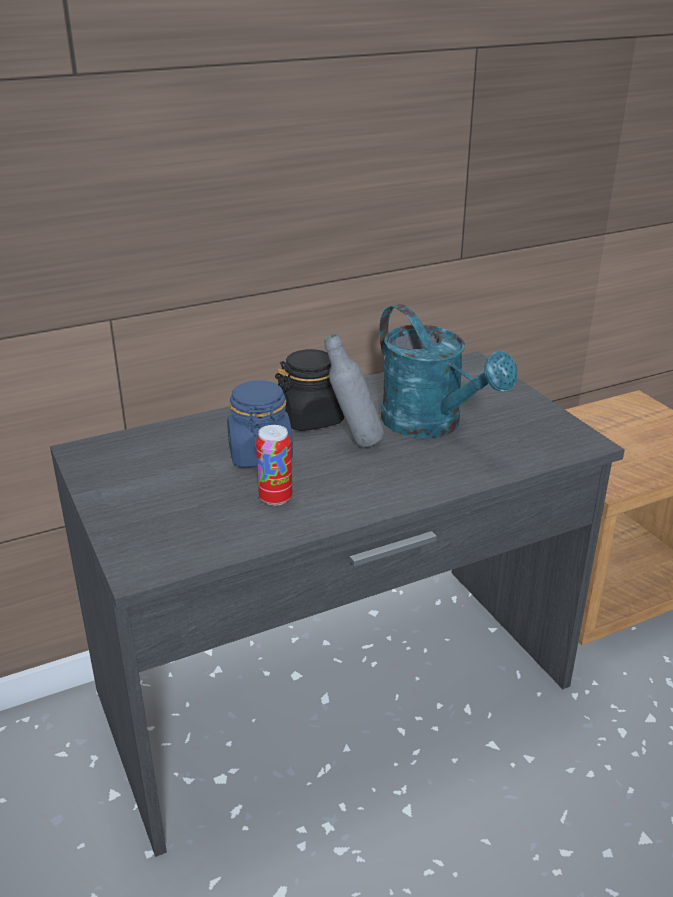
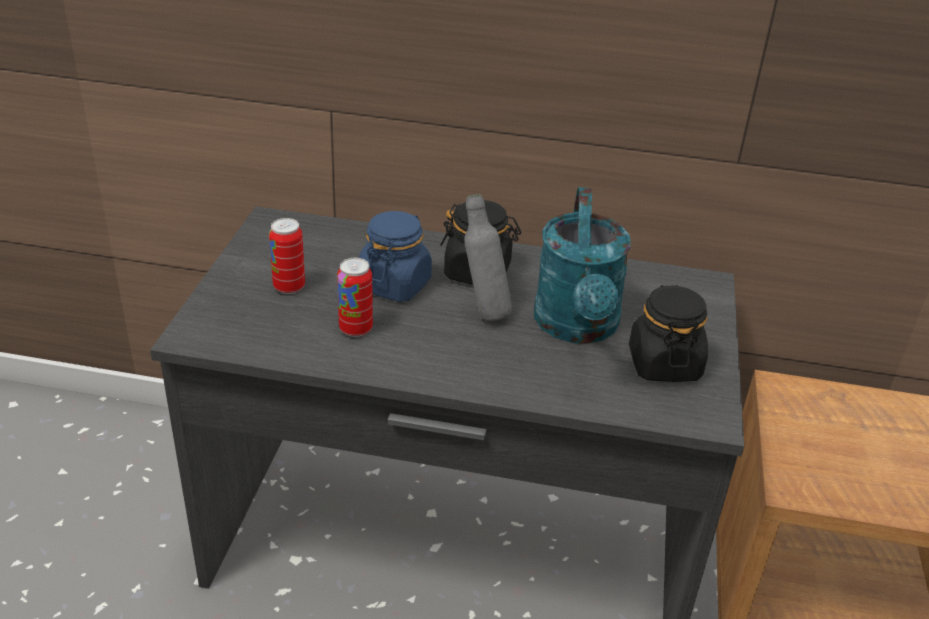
camera: 35 degrees right, 5 degrees up
(174, 493) = (289, 287): none -> can
(515, 423) = (663, 364): none -> black jar

